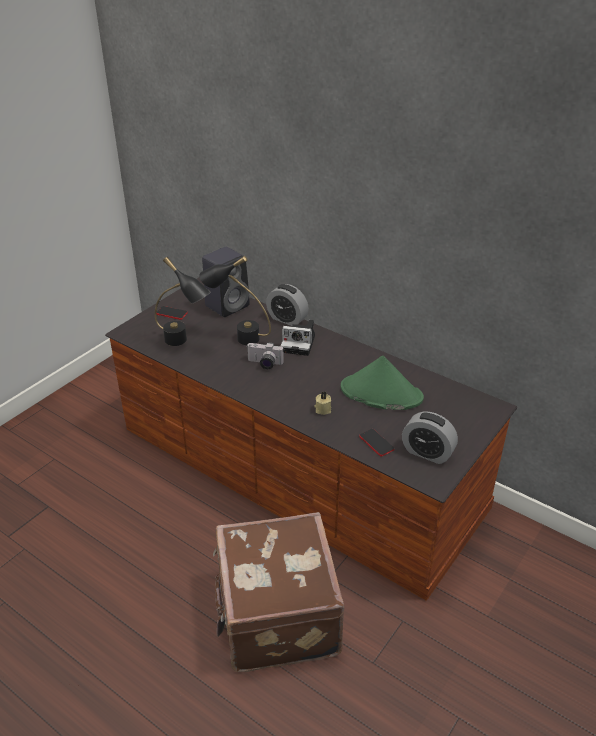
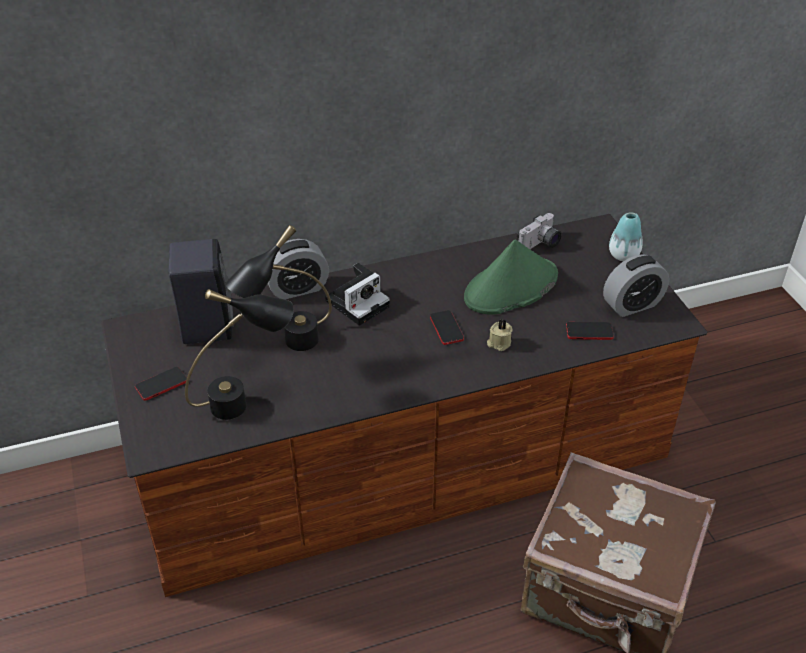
camera: 55 degrees left, 5 degrees up
(264, 364) = (368, 349): camera -> camera (540, 245)
(313, 384) = (446, 328): none -> phone
(476, 429) = (623, 255): none -> vase

